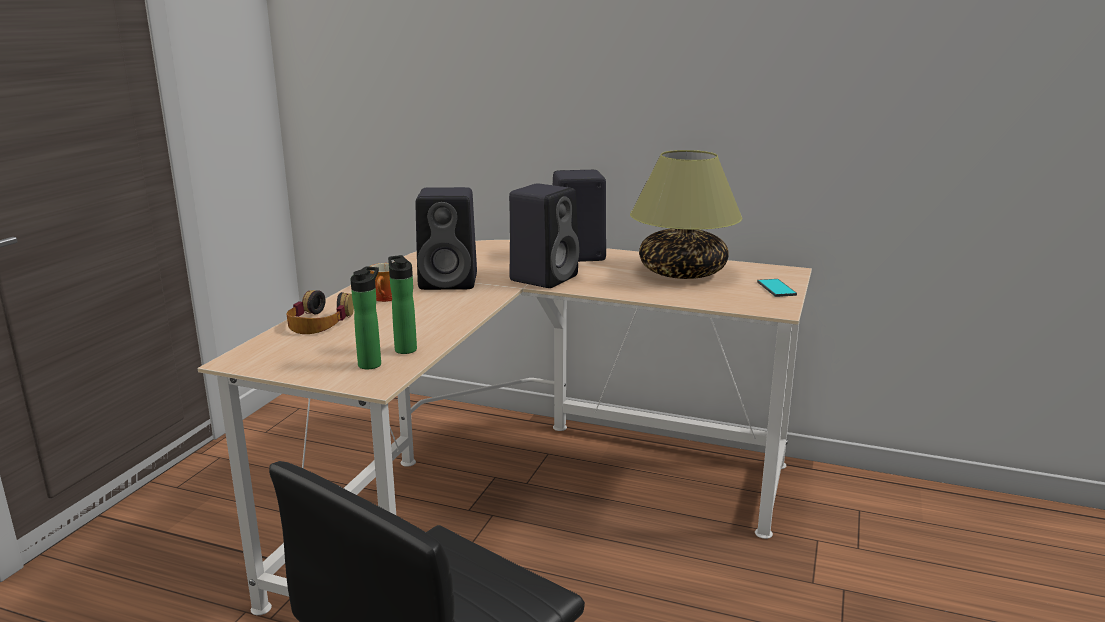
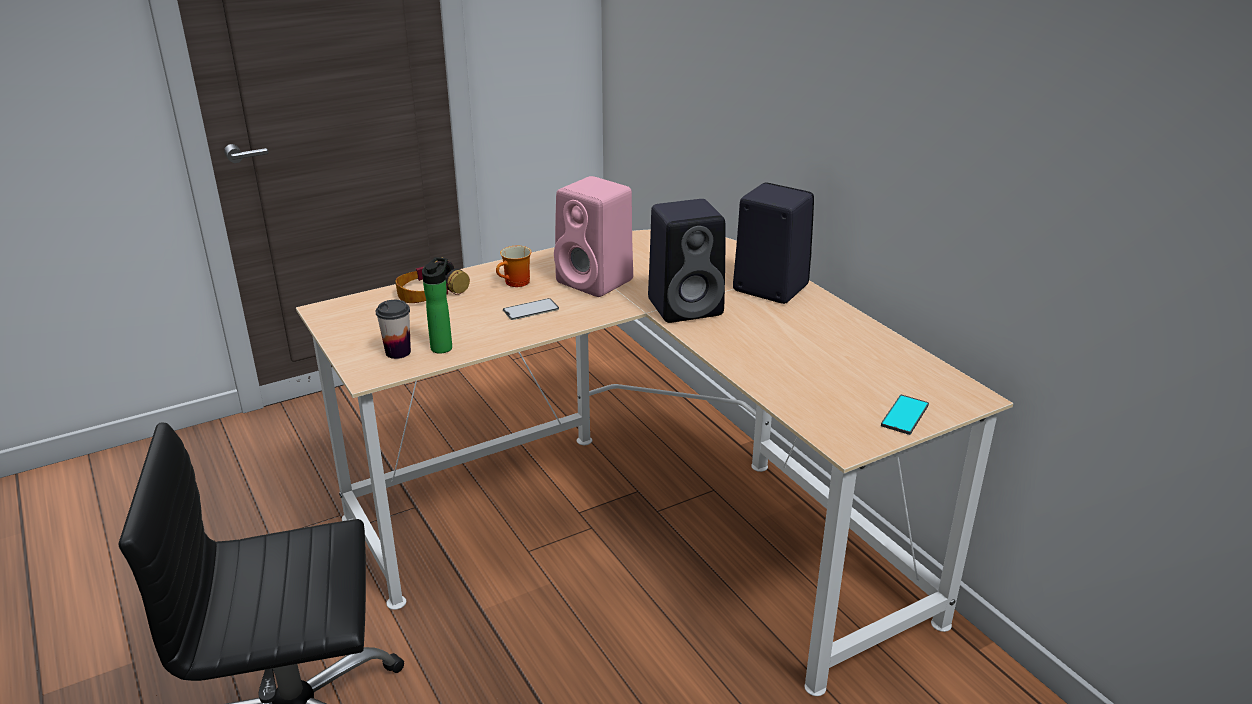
camera: 40 degrees right, 10 degrees up
(371, 363) = (398, 352): bottle -> cup
(432, 309) = (531, 310): none -> phone
(450, 282) = (597, 281): black speaker -> pink speaker
(681, 273) = (837, 351): table lamp -> none

